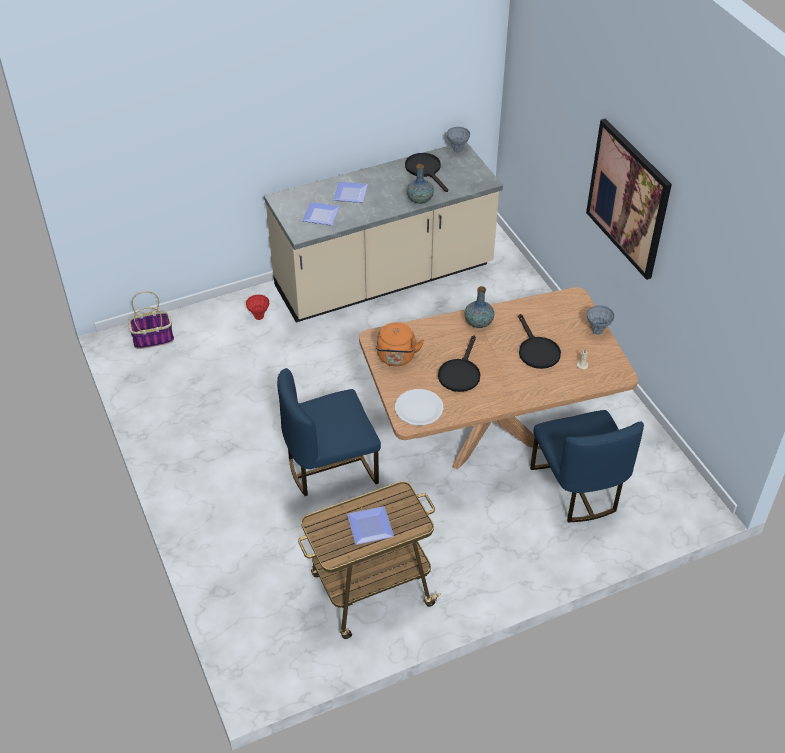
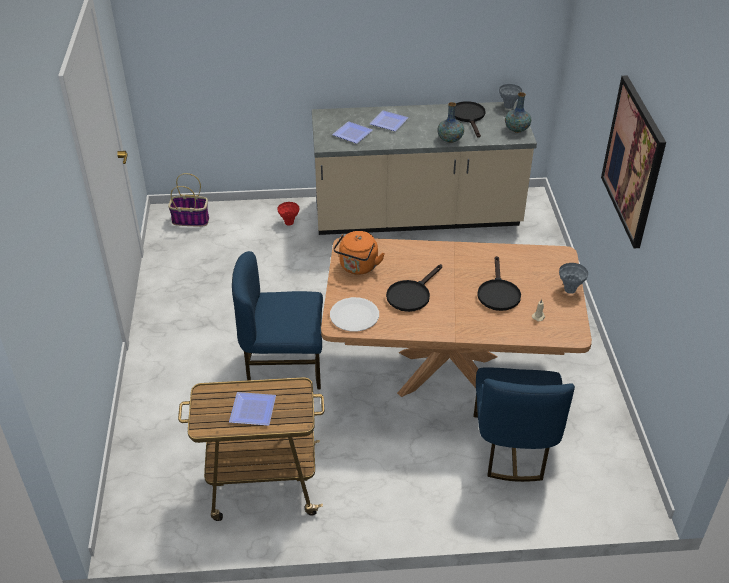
camera: 20 degrees right, 5 degrees down
(478, 323) = (453, 255): vase -> vase (516, 129)

